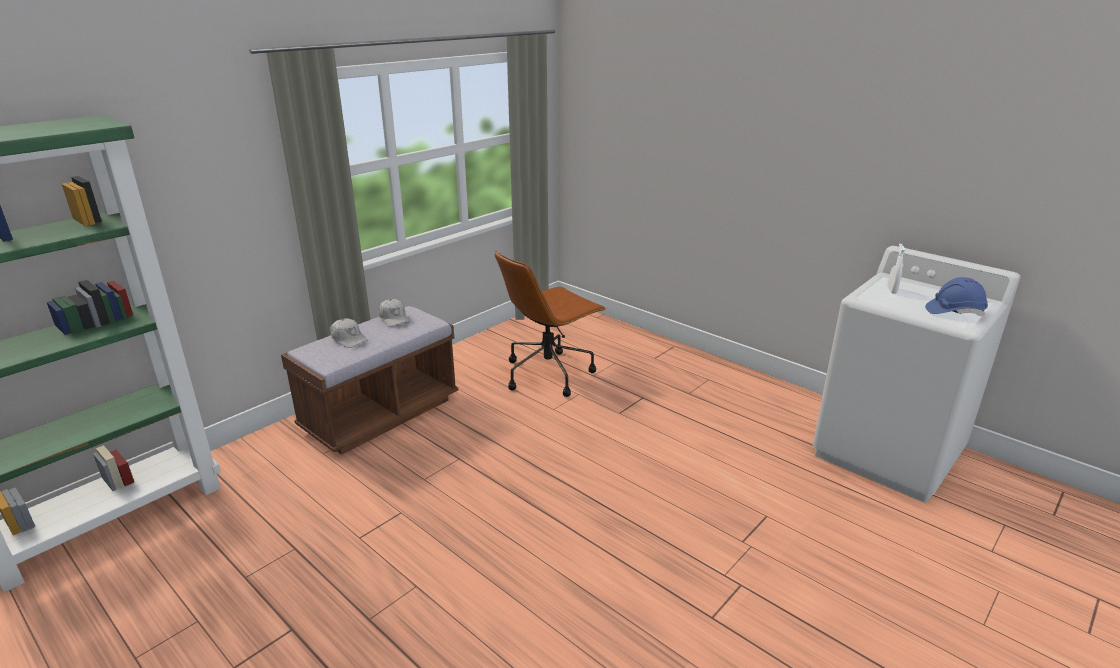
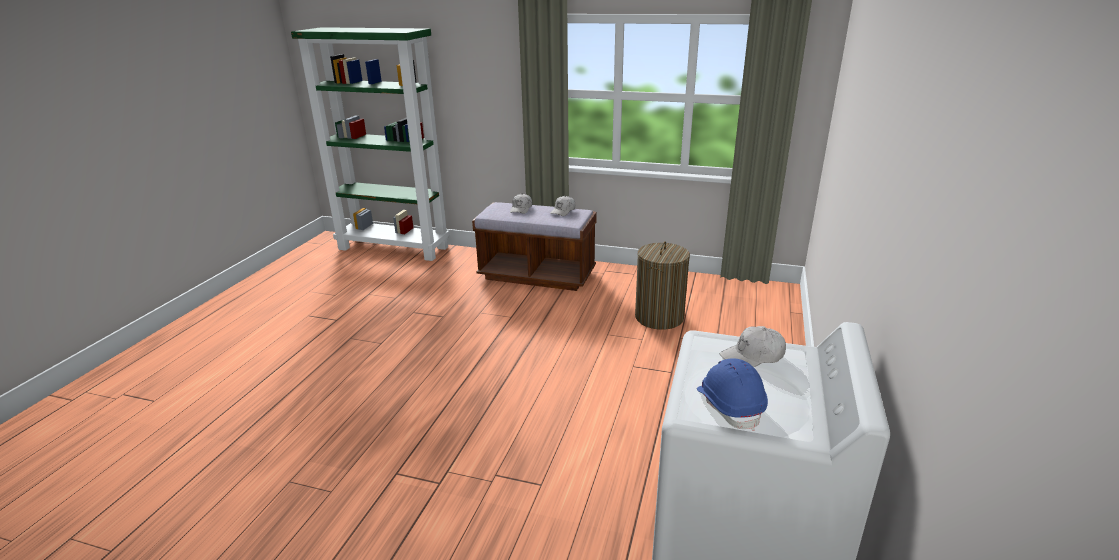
camera: 65 degrees right, 0 degrees up
(549, 373) = (659, 317): brown office chair -> laundry basket
(892, 290) = (752, 357): white spray bottle -> white cap

